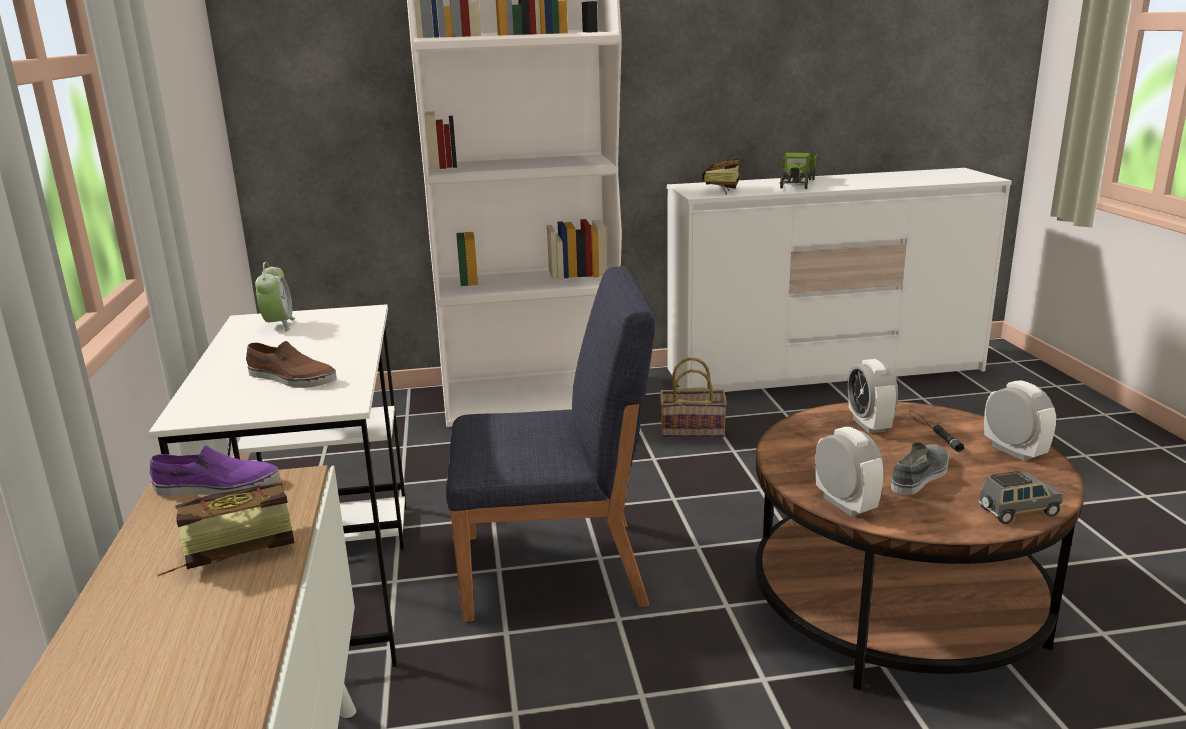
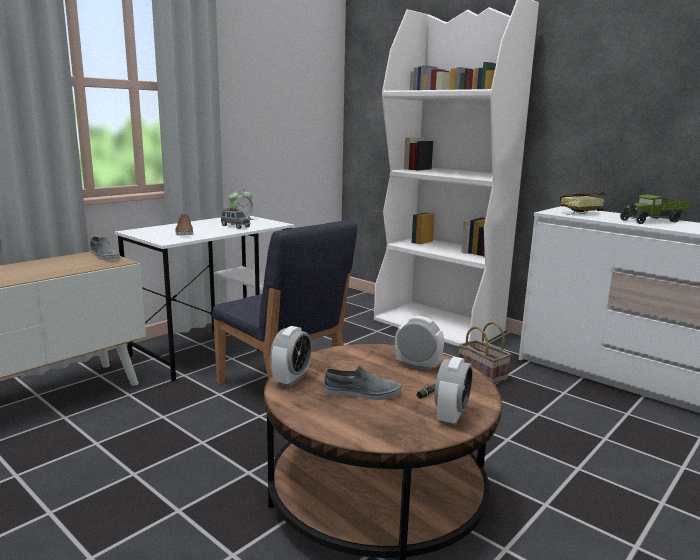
camera: 50 degrees right, 5 degrees down
(217, 487) = (104, 256): purple shoe -> grey shoe
(226, 551) = (55, 268): book -> none
(869, 425) = (417, 366): alarm clock -> alarm clock turned 75 degrees clockwise
(1017, 512) = (347, 431): grey toy car -> grey toy car (235, 226)

